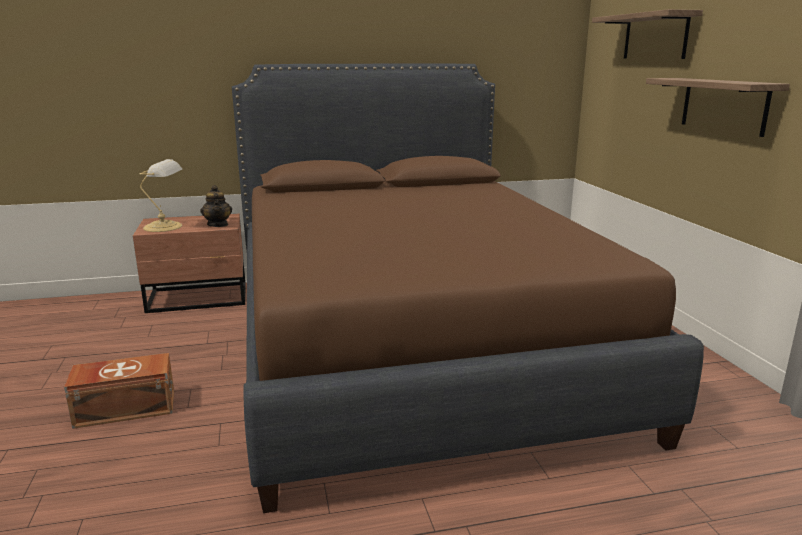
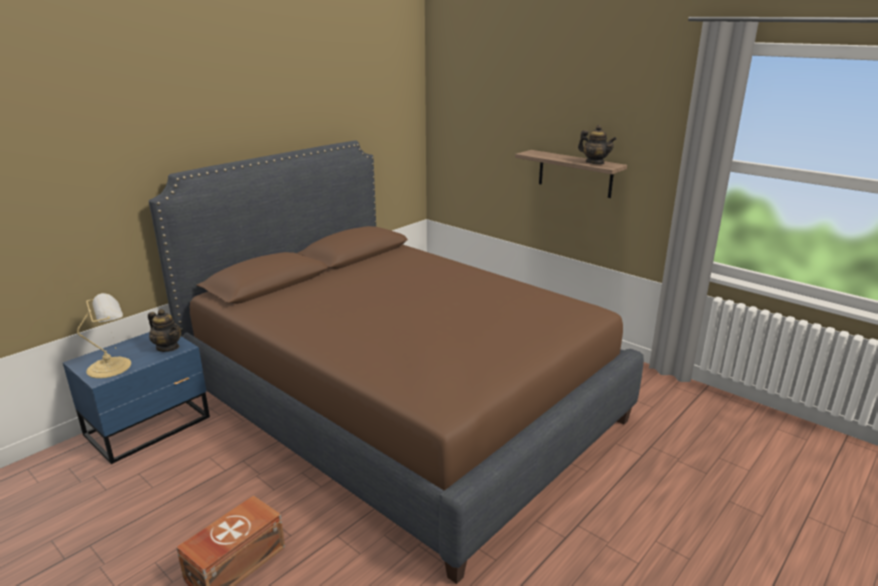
camera: 35 degrees left, 5 degrees up
(199, 298) = (150, 426): brown nightstand -> blue nightstand
(655, 36) = (503, 115): shelf -> none
(739, 81) = (595, 163): none -> teapot

